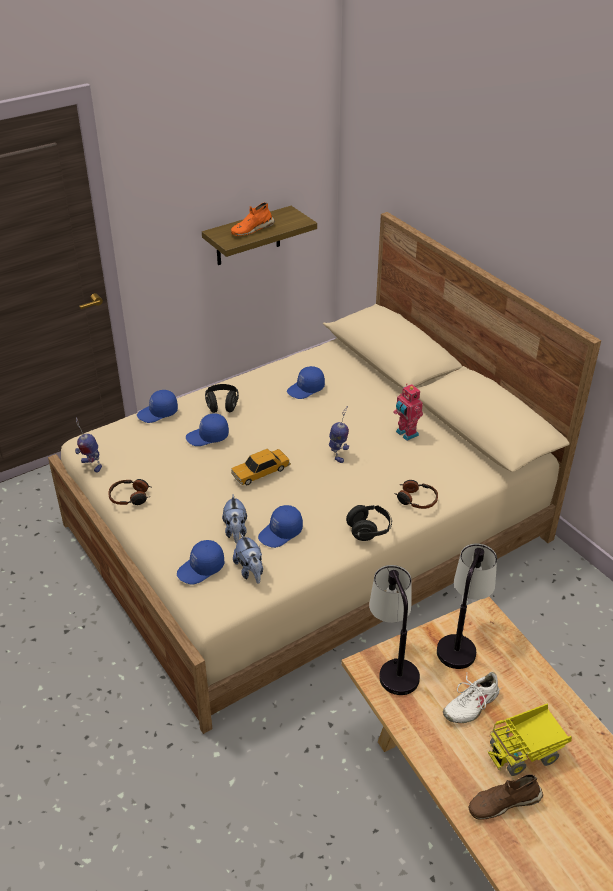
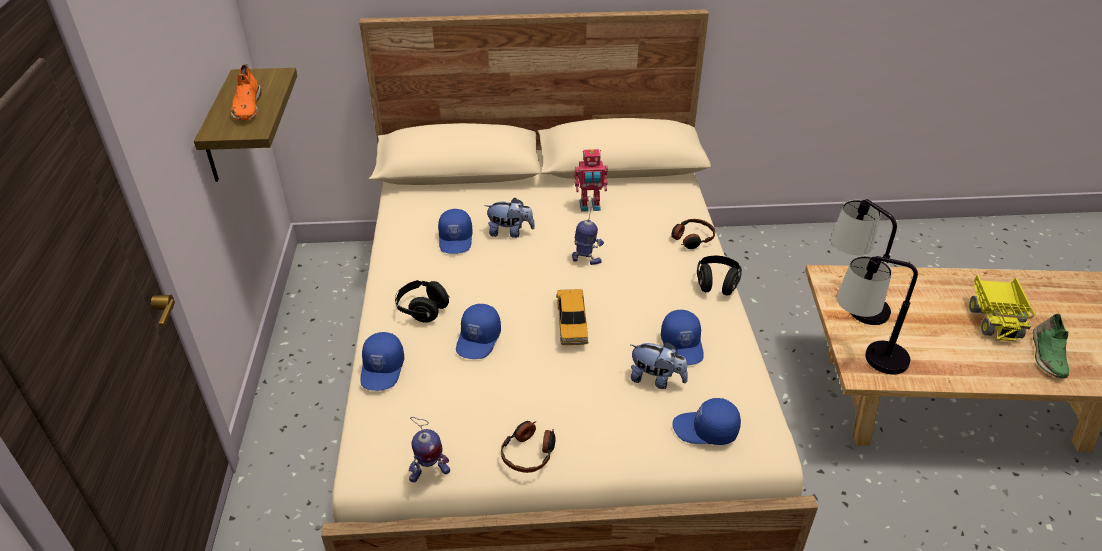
camera: 60 degrees left, 0 degrees up
(201, 569) = (705, 430): blue cap -> blue cap turned 105 degrees clockwise
(250, 571) = (729, 391): plush toy -> plush toy (510, 232)
(470, 704) = (933, 329): white shoe -> none
(503, 802) = (1047, 355): brown shoe -> green shoe

